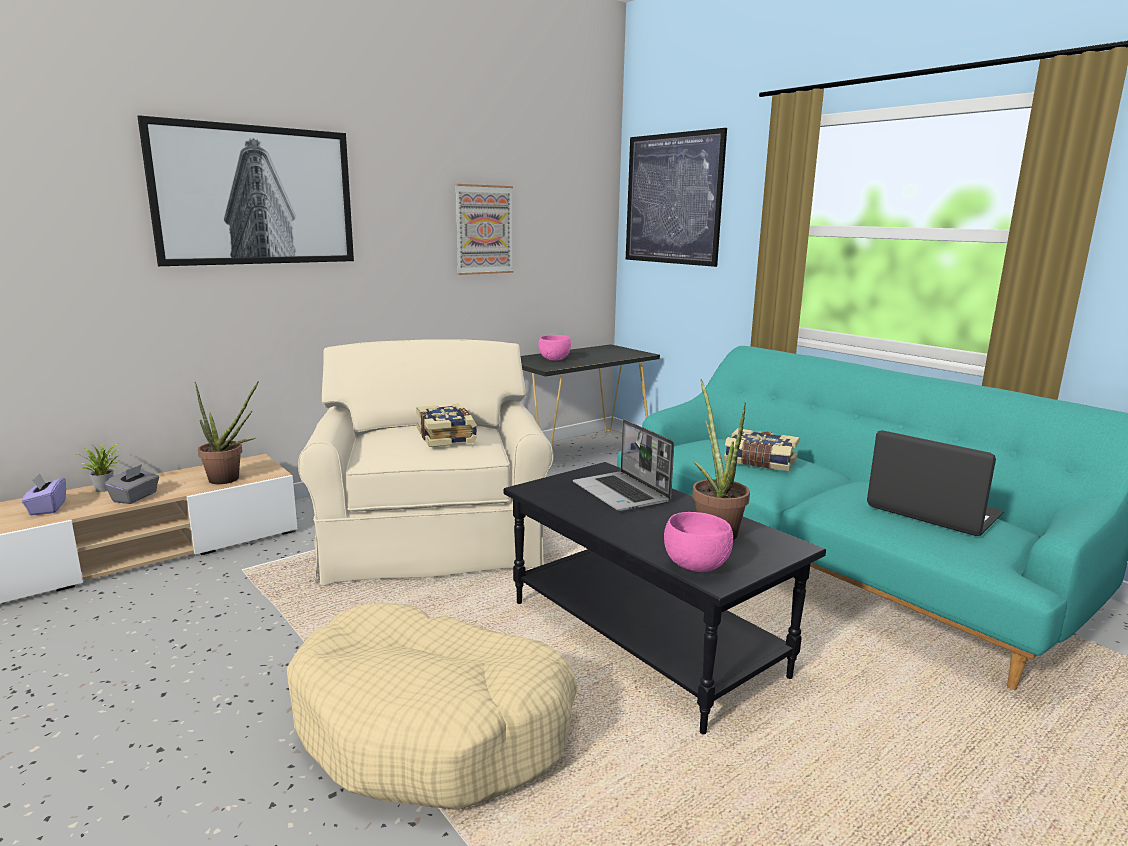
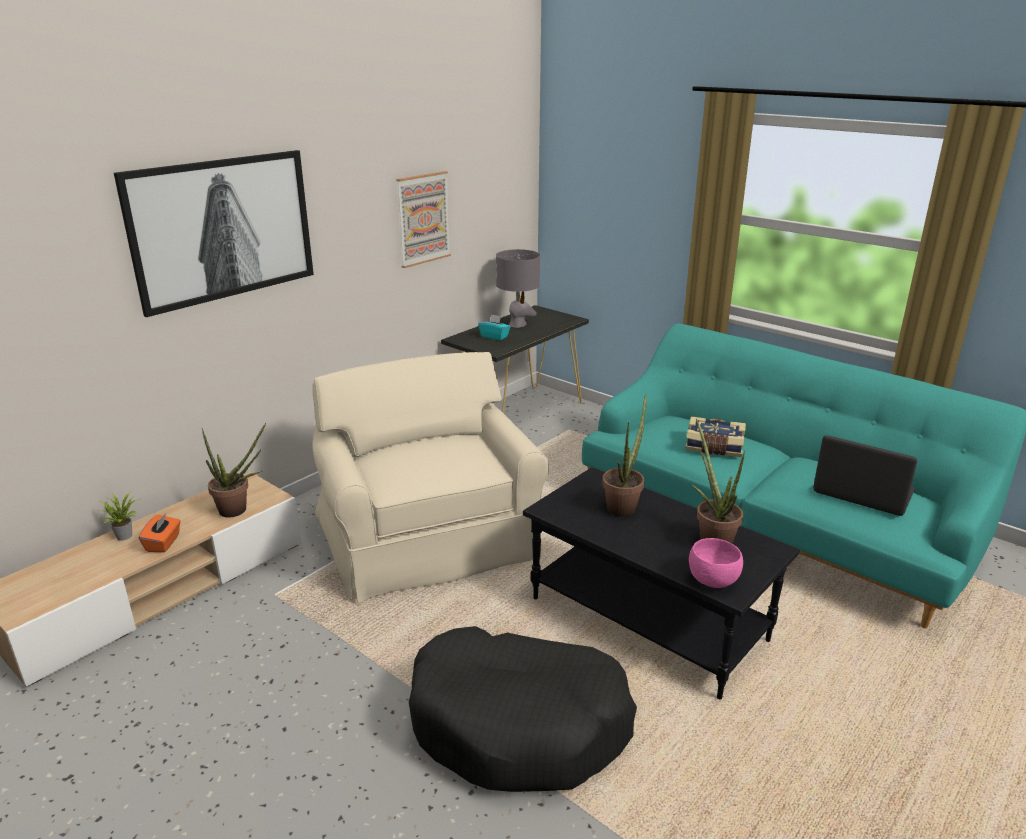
camera: 10 degrees left, 10 degrees up
(47, 508) = (87, 567): purple tissue box -> none
(135, 497) = (163, 543): grey tissue box -> orange tissue box
(433, 727) = (519, 724): beige dog bed -> black dog bed
(447, 437) = (447, 455): book -> none
(554, 359) = (494, 337): pink bowl -> turquoise tissue box
(583, 354) = (517, 324): none -> grey table lamp
(622, 493) = (623, 506): laptop -> potted plant
(673, 199) = (599, 171): picture -> none

